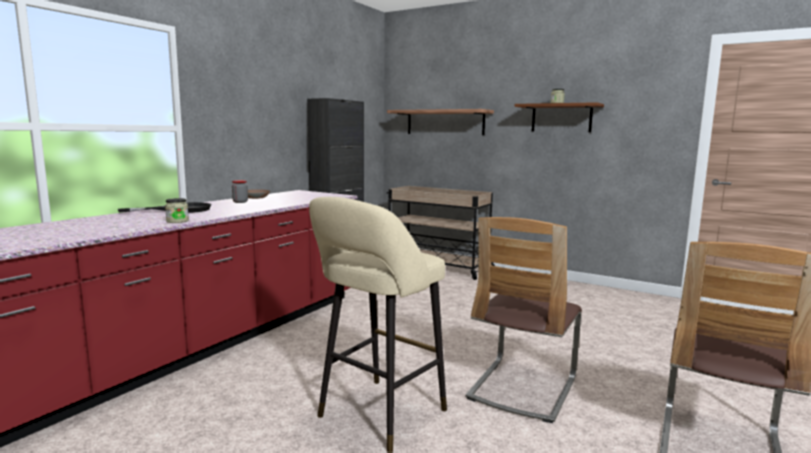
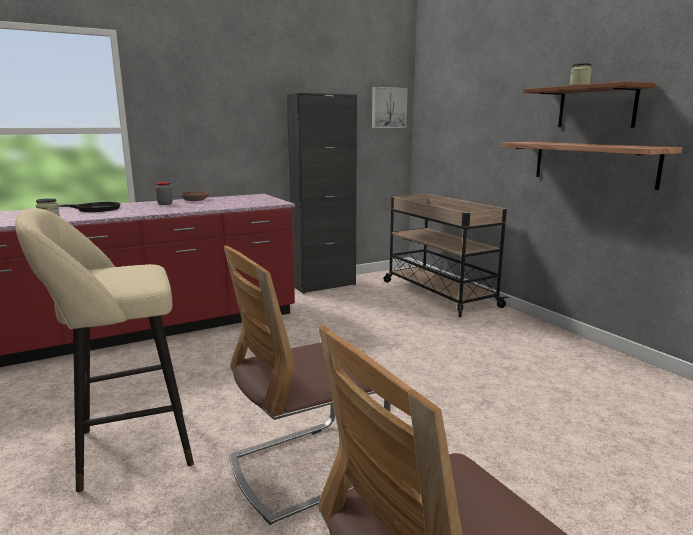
camera: 30 degrees right, 5 degrees up
(369, 113) = (388, 108): none -> picture
(445, 122) = (467, 116): shelf -> shelf (593, 163)

